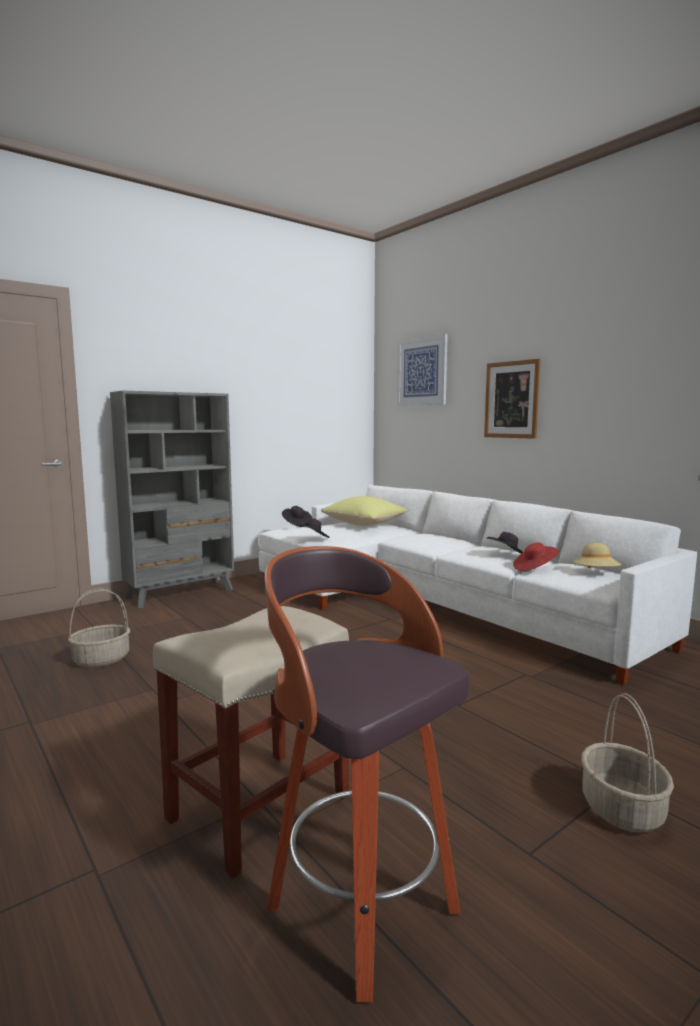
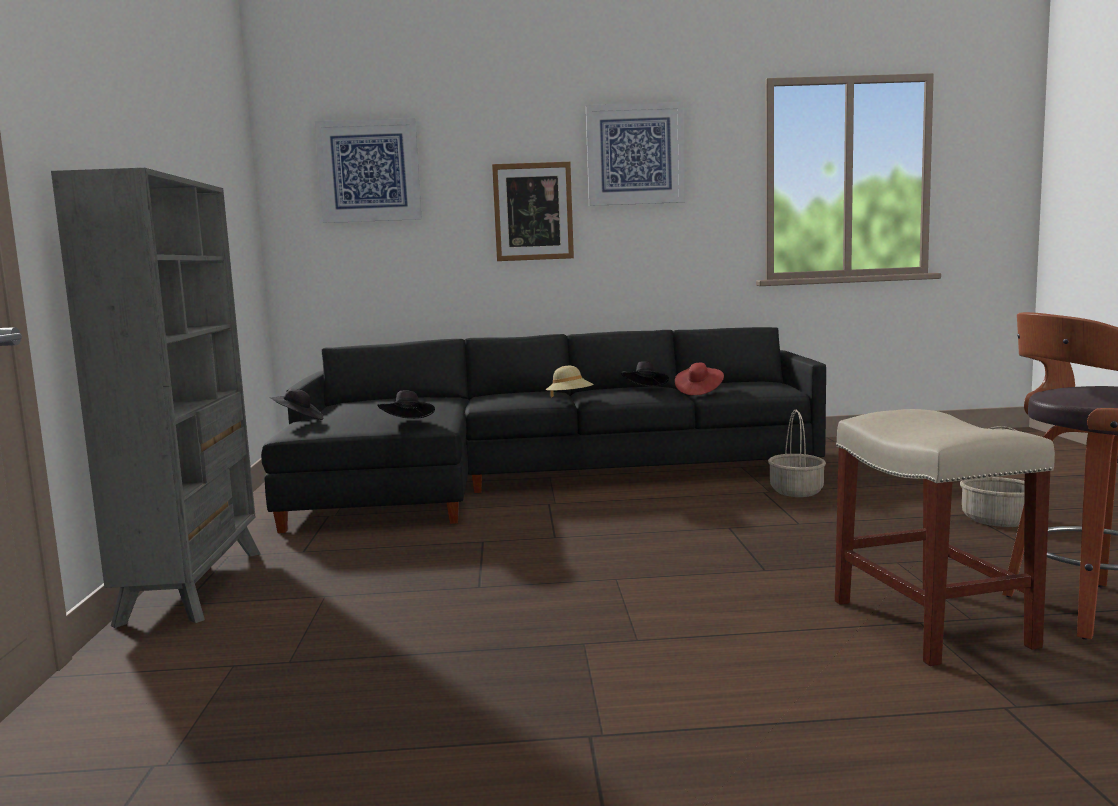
camera: 55 degrees left, 0 degrees up
(102, 660) = (410, 668): basket -> basket (795, 491)
(366, 524) = (388, 401): yellow pillow -> none
(434, 602) = (532, 479): white sofa -> black sofa
(592, 349) = (635, 154): none -> picture
(596, 573) = (746, 383): beige hat -> beige hat (570, 399)

